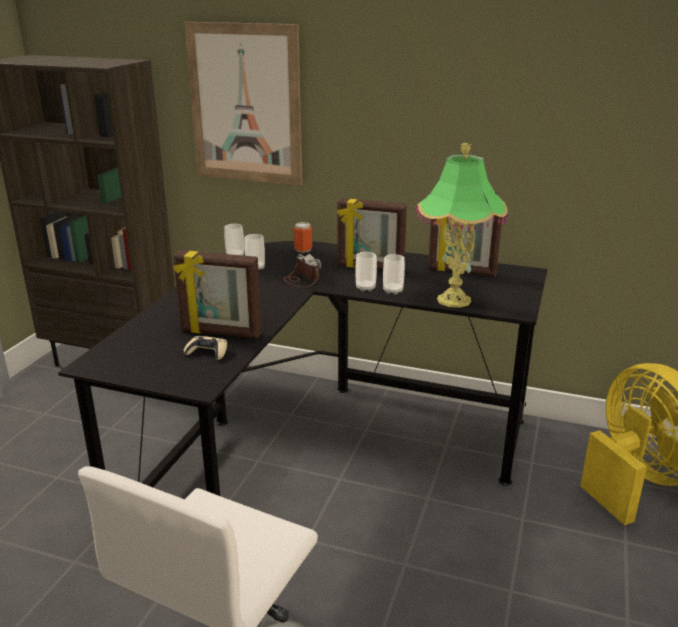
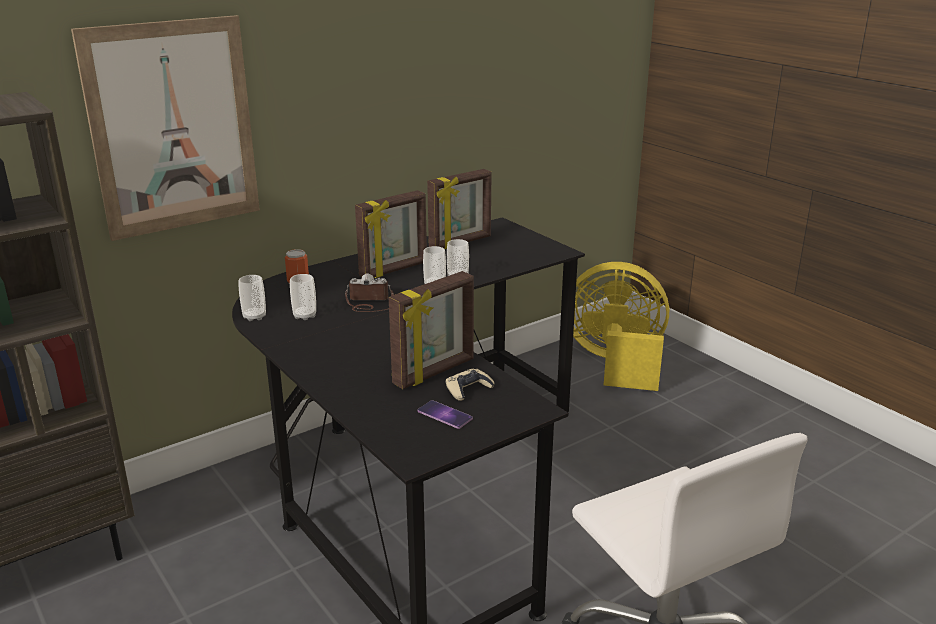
camera: 55 degrees left, 0 degrees up
(159, 356) = (445, 415): none -> phone
(454, 300) = (510, 264): table lamp -> none

